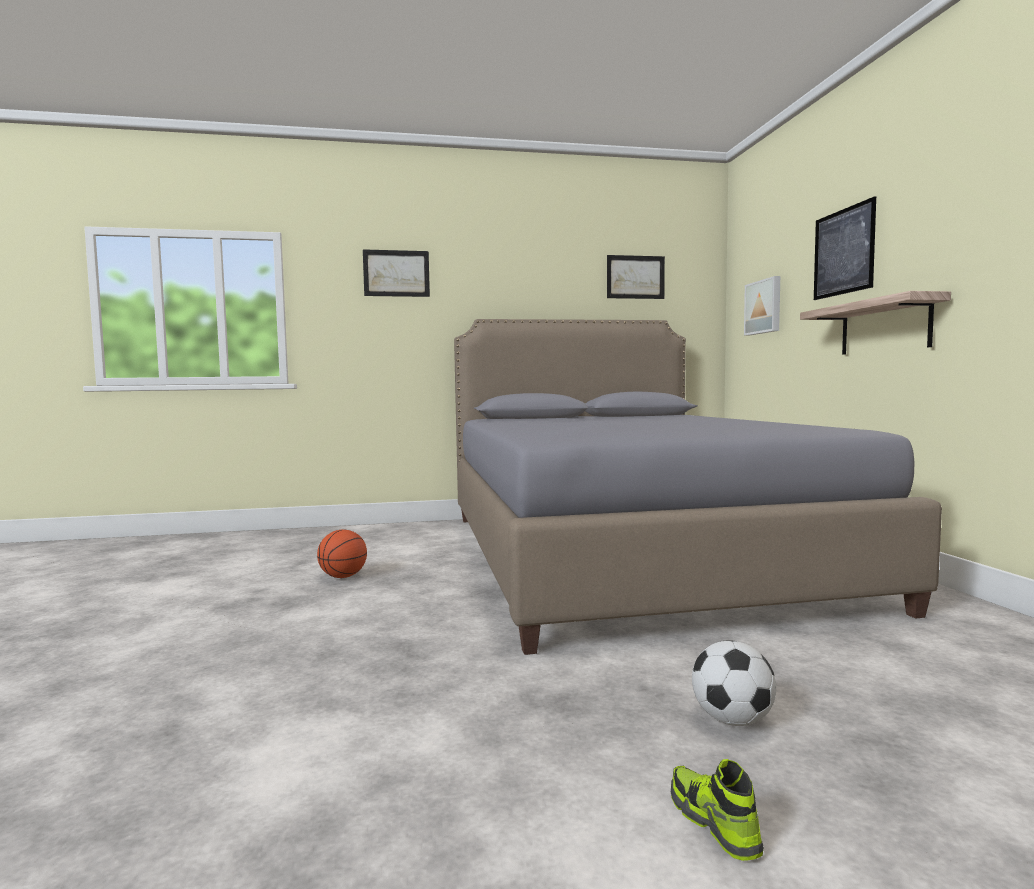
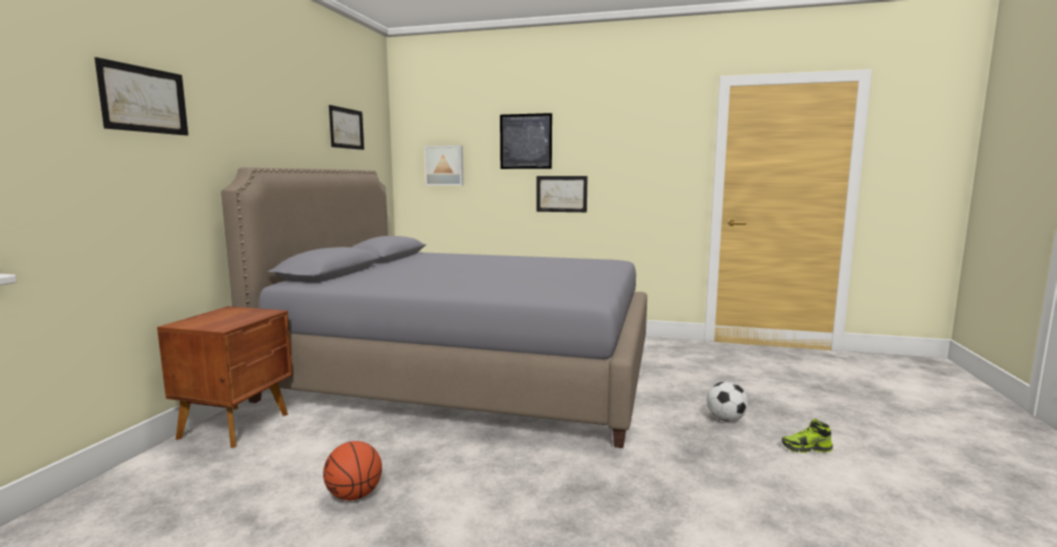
camera: 65 degrees left, 5 degrees up
(423, 528) = (237, 425): none -> brown nightstand
(884, 327) = (561, 194): shelf -> picture

